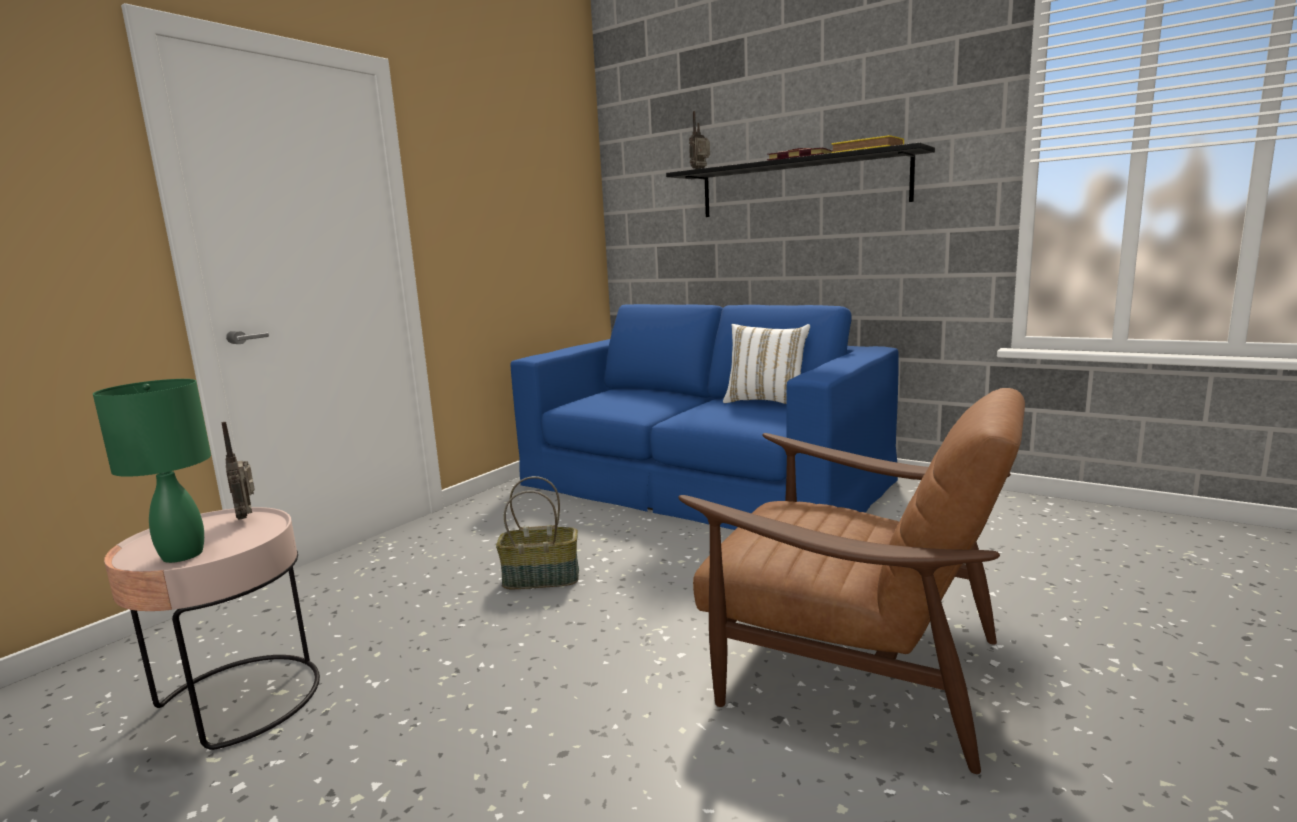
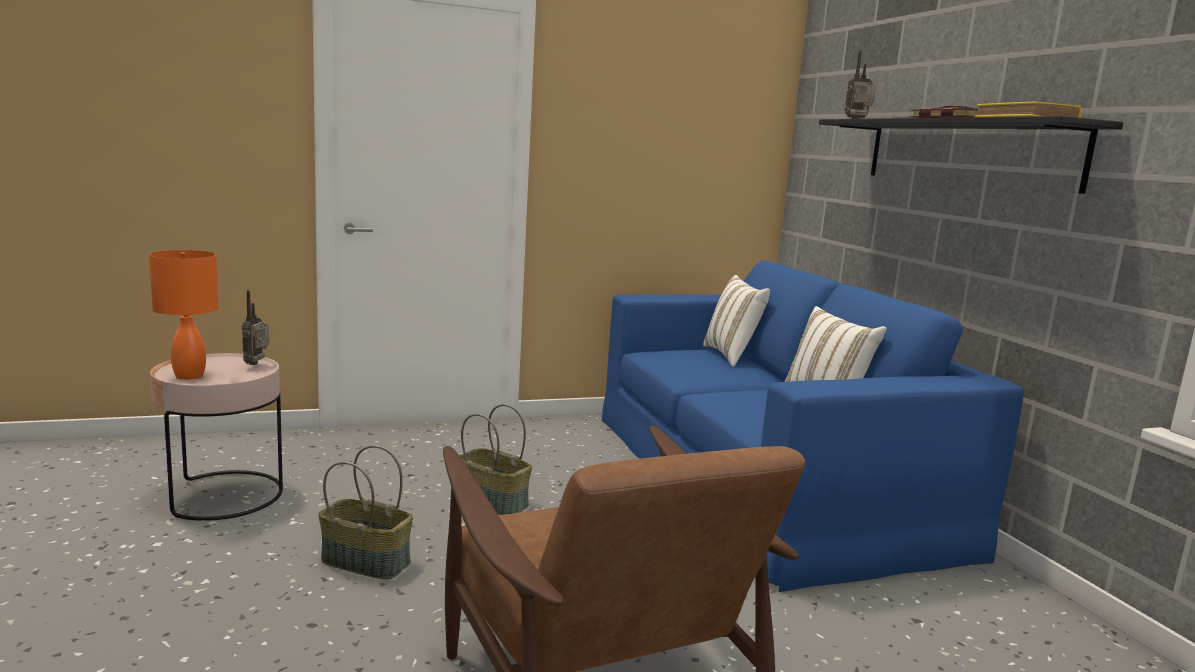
camera: 35 degrees right, 0 degrees up
(184, 555) = (190, 376): green table lamp -> orange table lamp
(517, 676) = (367, 561): none -> basket
(635, 390) = (732, 356): none -> white pillow

